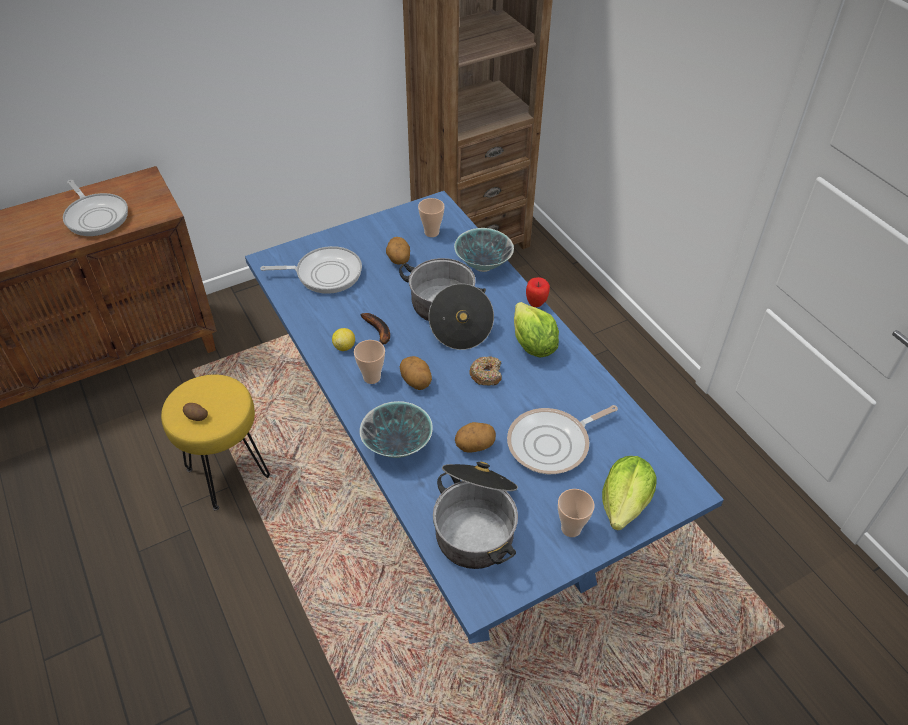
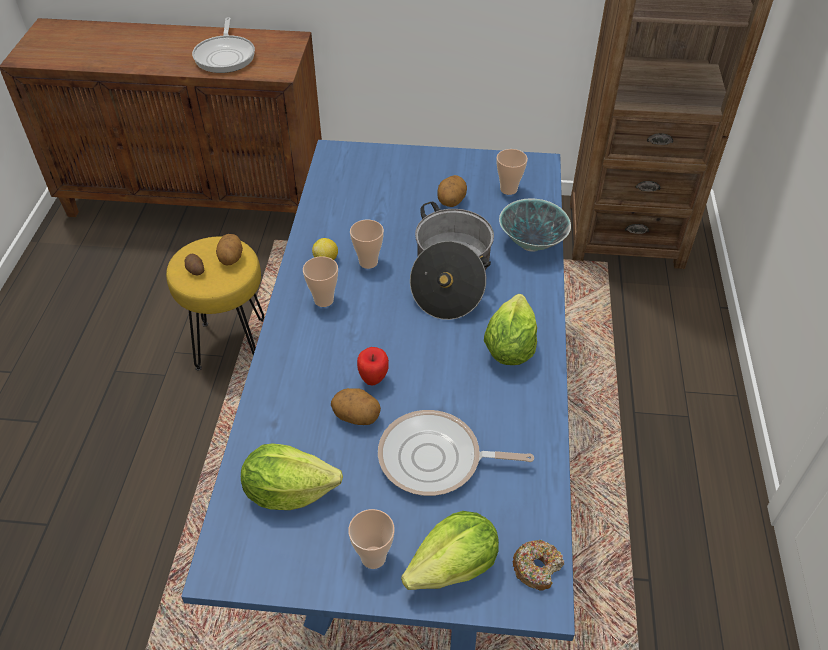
camera: 35 degrees right, 0 degrees up
(325, 274) = (371, 185): frying pan -> none
(378, 333) = (368, 262): banana -> cup
(398, 447) = (286, 377): bowl -> none
(416, 381) = (360, 325): potato -> potato (231, 258)
(476, 522) = (289, 491): cooking pot -> lettuce
(486, 375) = (433, 353): donut -> donut (537, 568)
(536, 303) = (553, 307): apple -> apple (373, 380)

